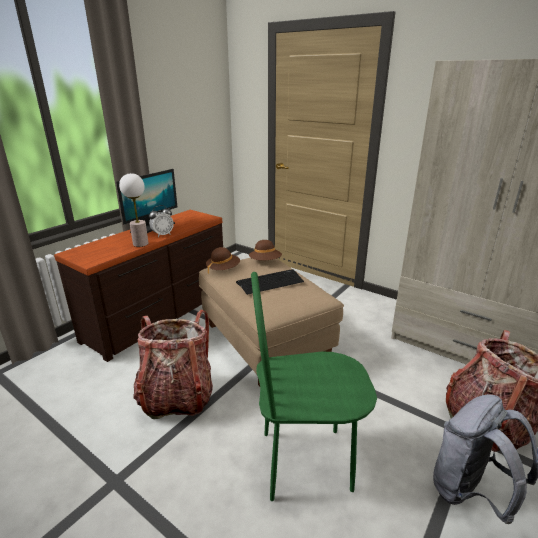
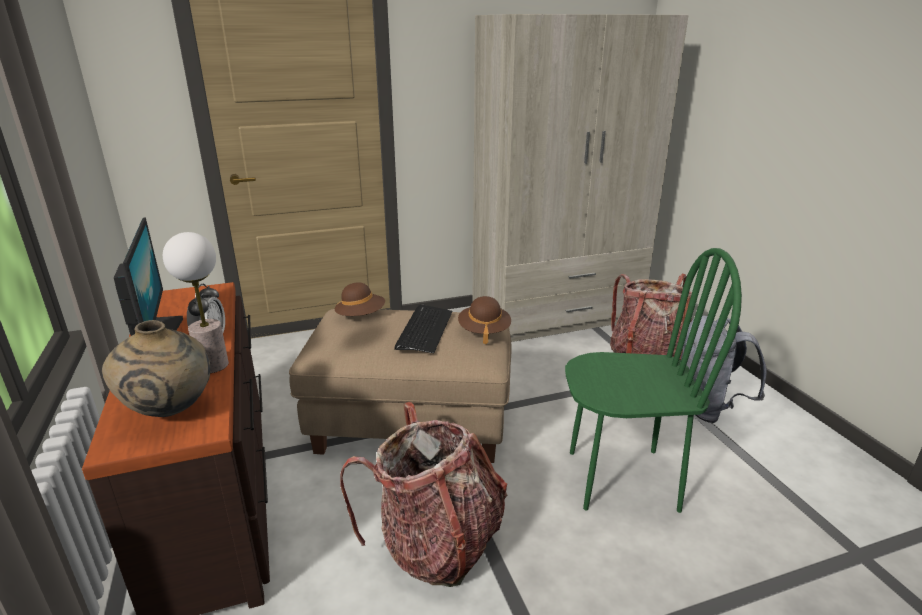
camera: 55 degrees left, 0 degrees up
(98, 251) = (170, 412): none -> beige vase
(223, 269) = (327, 350): brown hat -> brown hat (484, 331)
(306, 461) = (622, 479): green chair -> green chair turned 120 degrees counterclockwise

